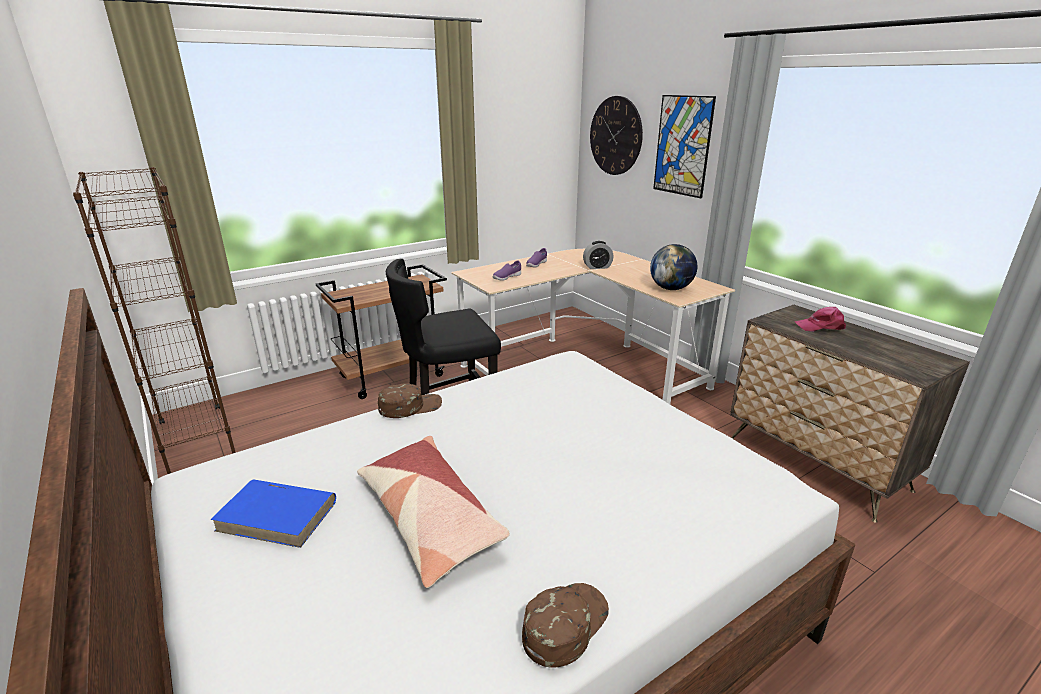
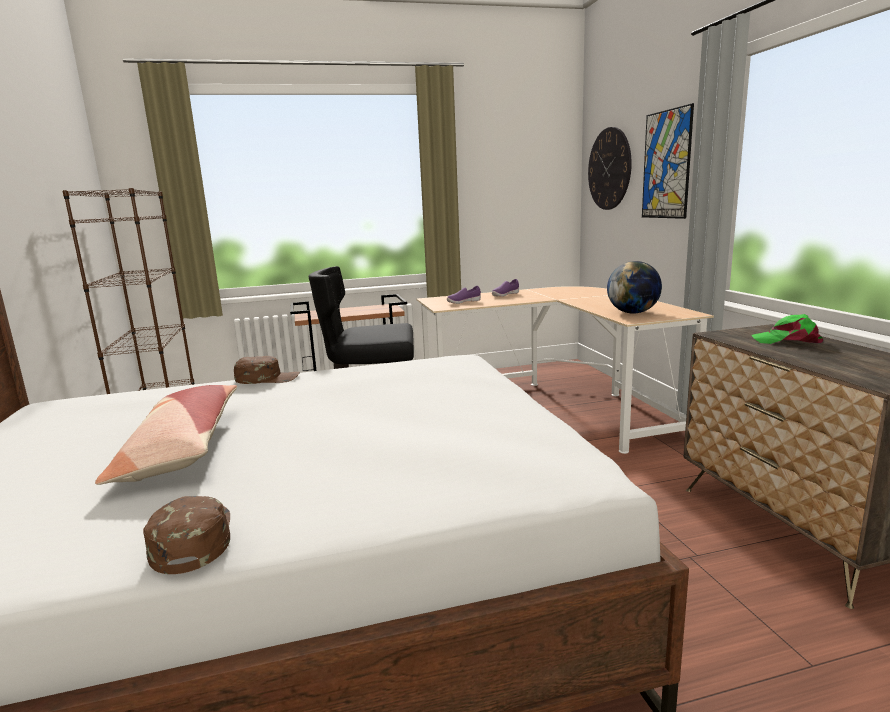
camera: 20 degrees right, 10 degrees down
(278, 516) = (69, 432): blue book -> none
(564, 624) = (191, 539): brown cap -> brown cap turned 75 degrees counterclockwise
(597, 267) = (568, 297): alarm clock -> none
(820, 326) = (787, 341): pink cap -> green cap

